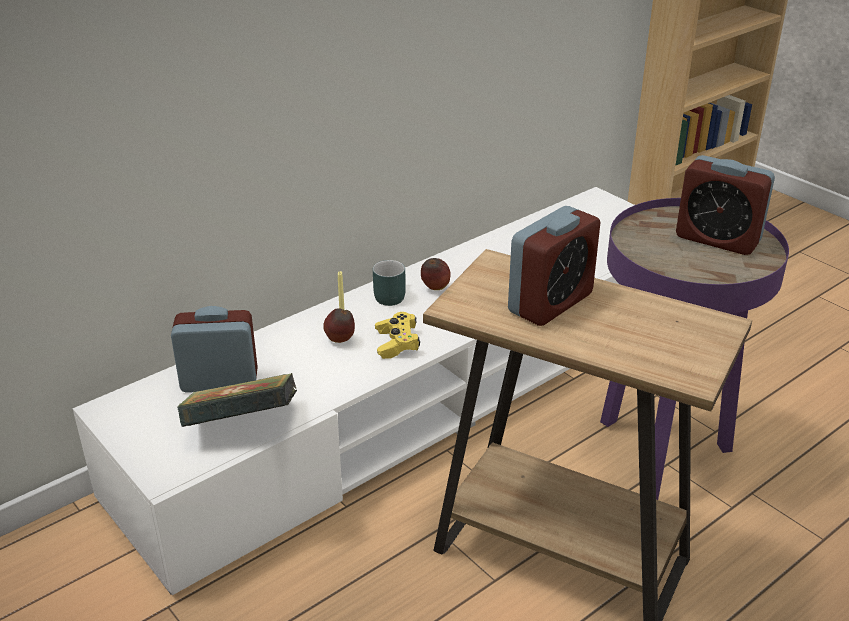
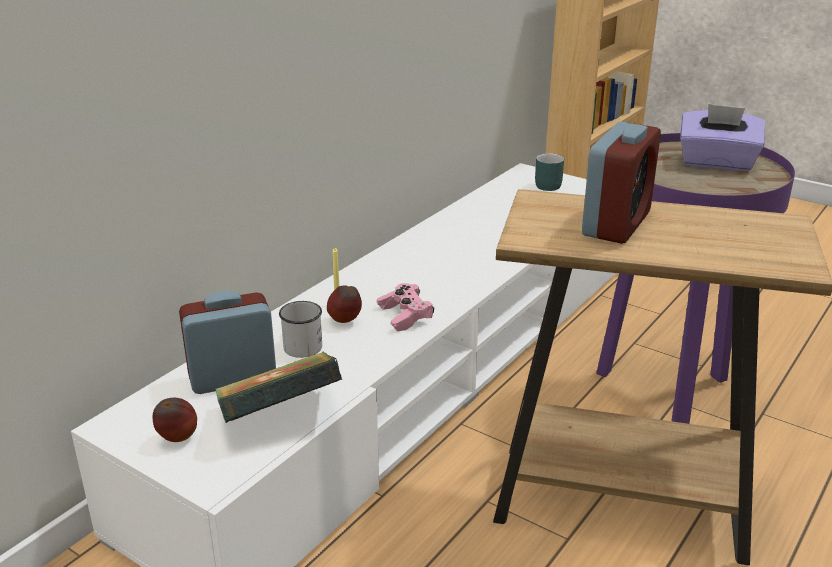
camera: 15 degrees left, 5 degrees down
(292, 357) = (301, 344): none -> white mug
(389, 295) = (374, 274): turquoise mug -> turquoise mug (546, 184)
(397, 343) = (405, 316): yellow game controller -> pink game controller
(435, 289) = (417, 263): apple -> apple (178, 439)
(717, 239) = (716, 163): alarm clock -> purple tissue box

